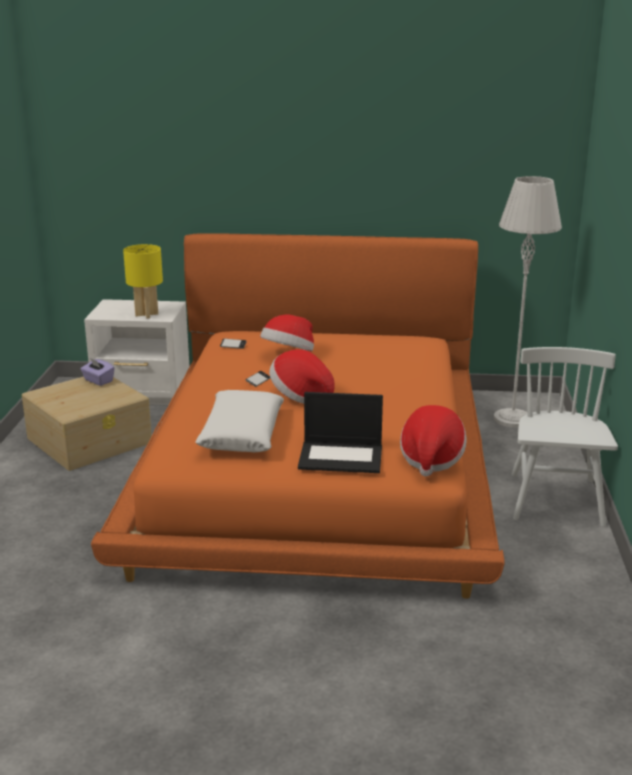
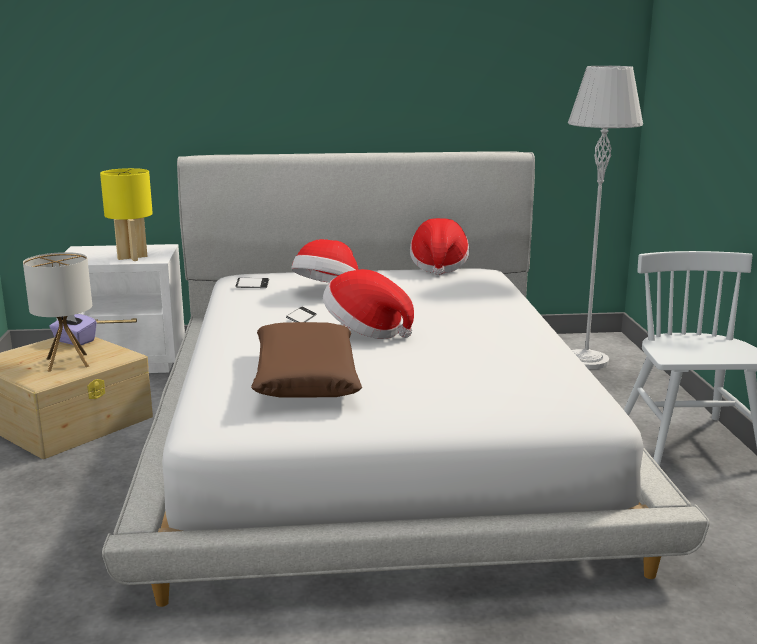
camera: 10 degrees left, 5 degrees down
(90, 399) = (67, 362): none -> table lamp
(241, 433) = (305, 377): white pillow -> brown pillow
(316, 470) = (378, 433): orange bed -> white bed
(342, 457) = (458, 396): laptop -> none
(431, 459) = (577, 389): hat -> hat (438, 267)

